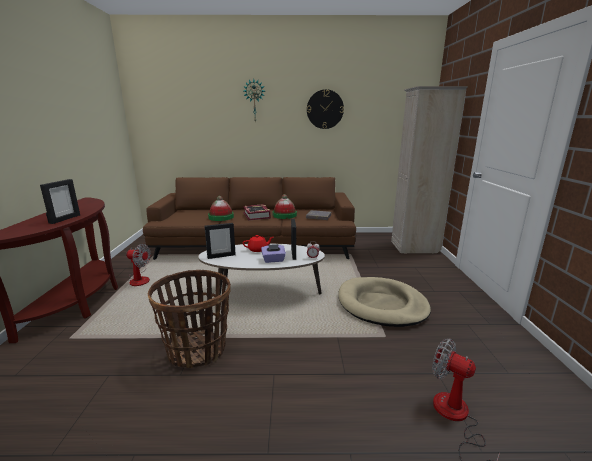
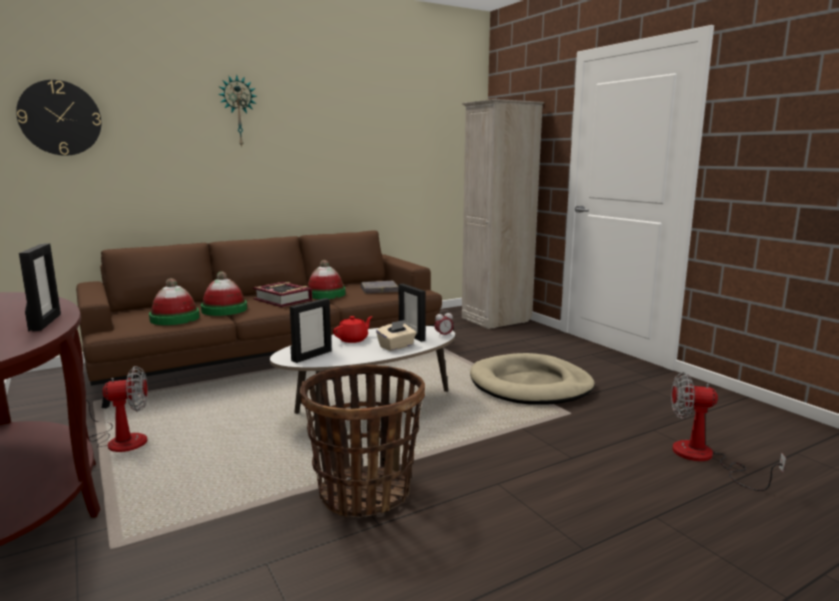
camera: 30 degrees left, 5 degrees down
(192, 218) = (174, 318): none -> hat
(273, 260) = (396, 346): purple tissue box -> beige tissue box
(325, 109) = (349, 128): wall clock -> wall clock (60, 118)

